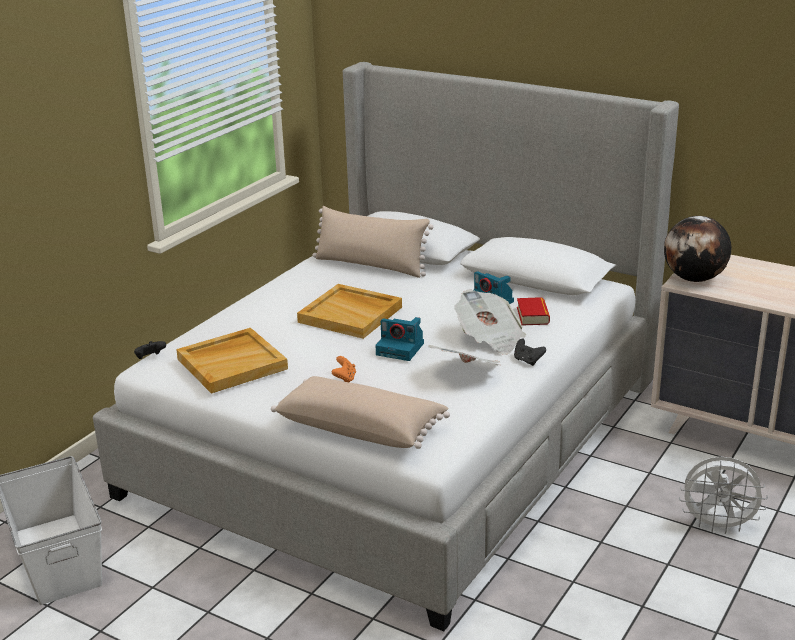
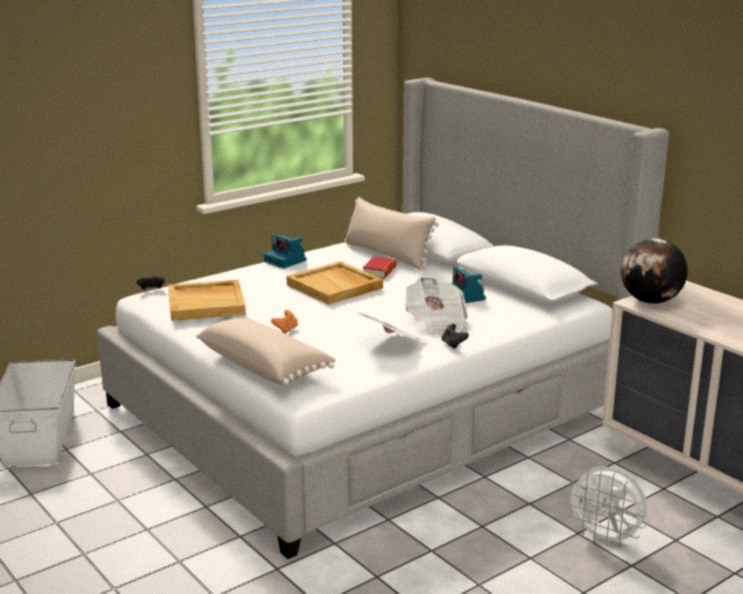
camera: 20 degrees right, 5 degrees down
(401, 349) = (352, 317): camera -> camera (286, 261)
(533, 316) = (491, 313): book -> book (379, 272)

